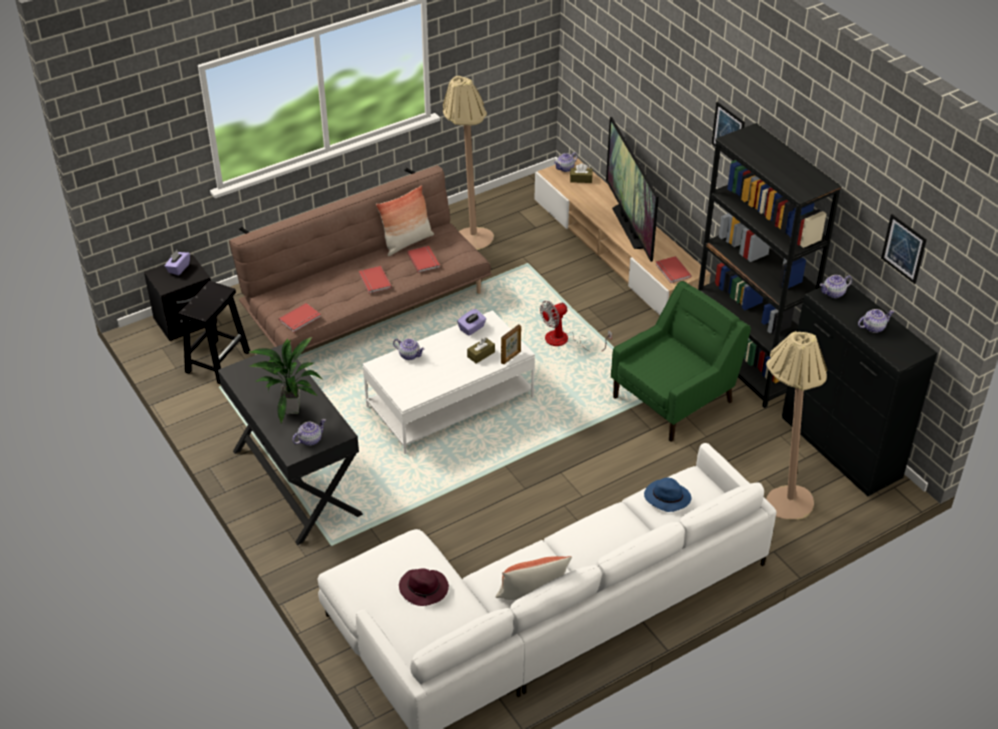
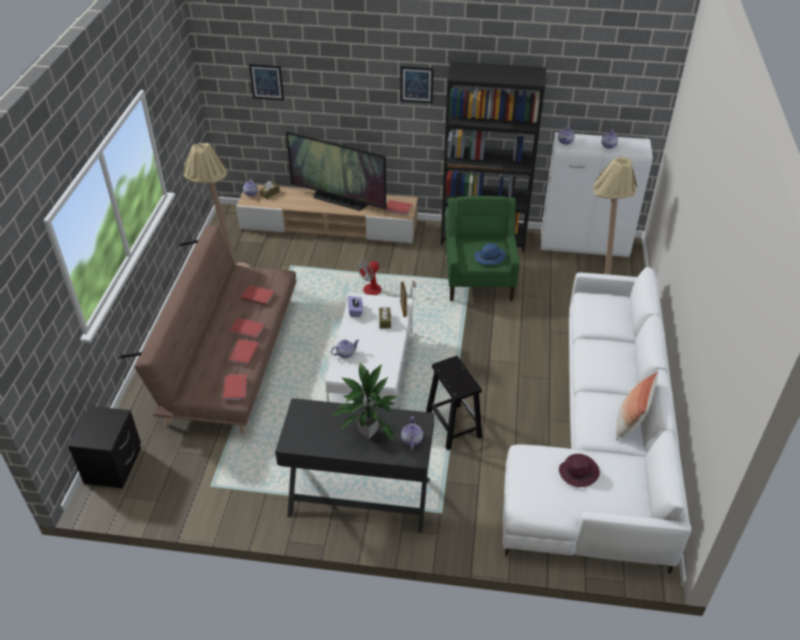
camera: 50 degrees left, 0 degrees up
(178, 268) = (94, 422): purple tissue box -> none
(218, 361) = (182, 471): black stool -> black stool (452, 426)
(344, 297) = (242, 353): none -> red book
(407, 242) = (228, 293): pillow -> none
(565, 341) = (379, 291): fan -> fan turned 45 degrees clockwise
(666, 498) = (598, 317): blue hat -> blue hat (489, 258)
(841, 450) = (585, 245): black cabinet -> white cabinet
(903, 248) = (606, 84): picture -> picture (266, 82)

